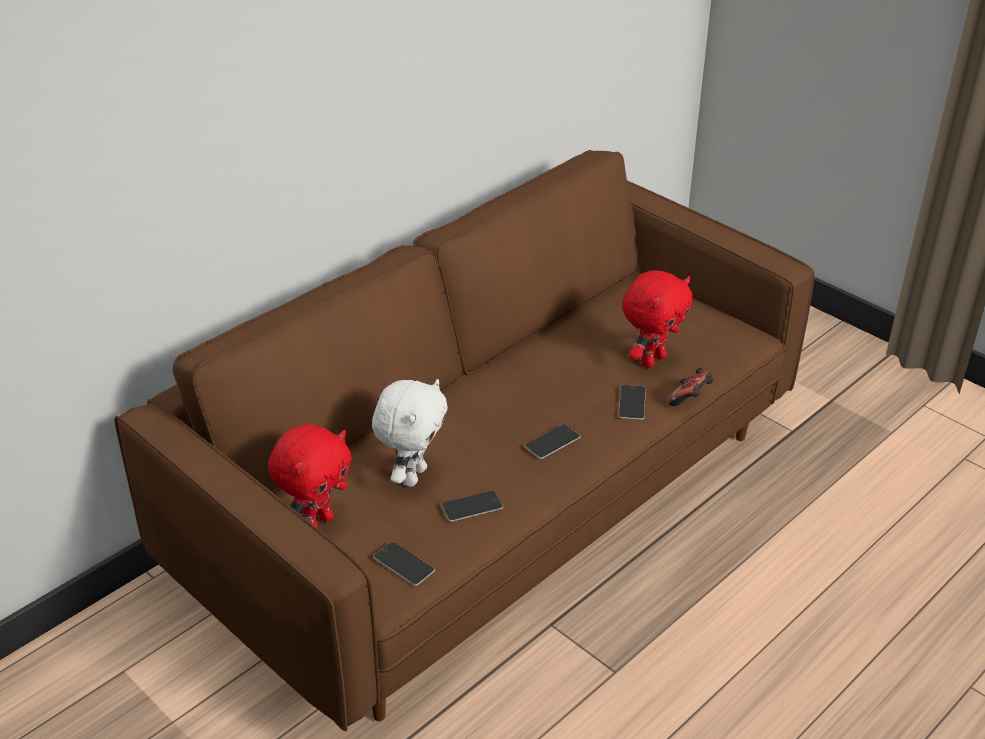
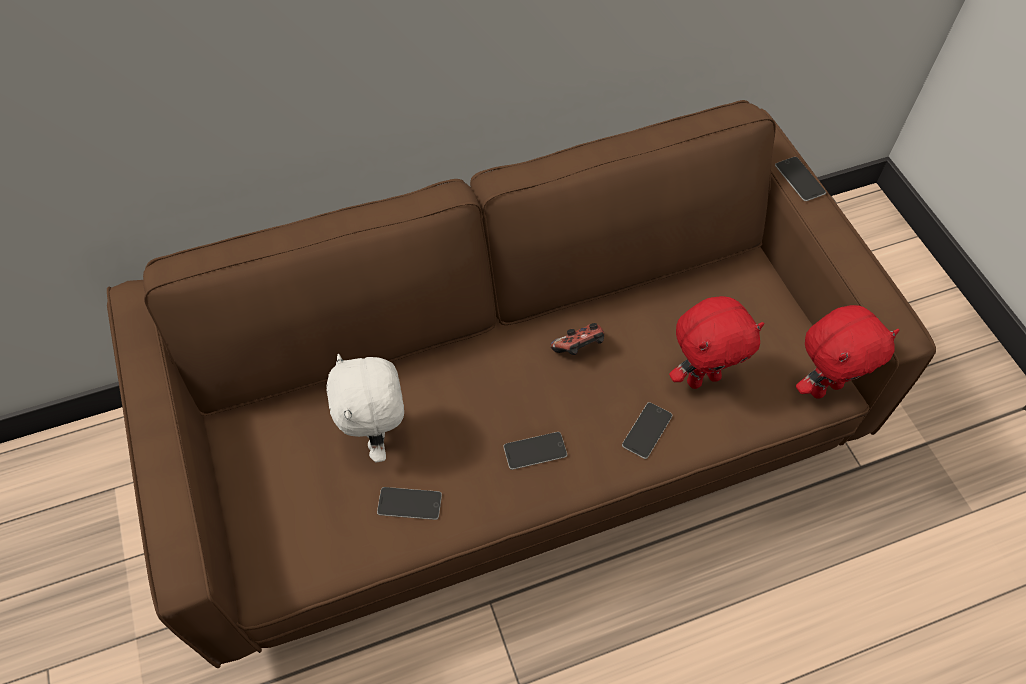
camera: 25 degrees right, 20 degrees up
(317, 523) = (260, 459): red plush toy -> red plush toy (824, 386)
(403, 564) = (306, 549): phone -> phone (799, 179)
(412, 475) = (378, 437): white plush toy -> white plush toy turned 120 degrees clockwise
(690, 399) = (713, 450): game controller -> game controller (579, 348)

